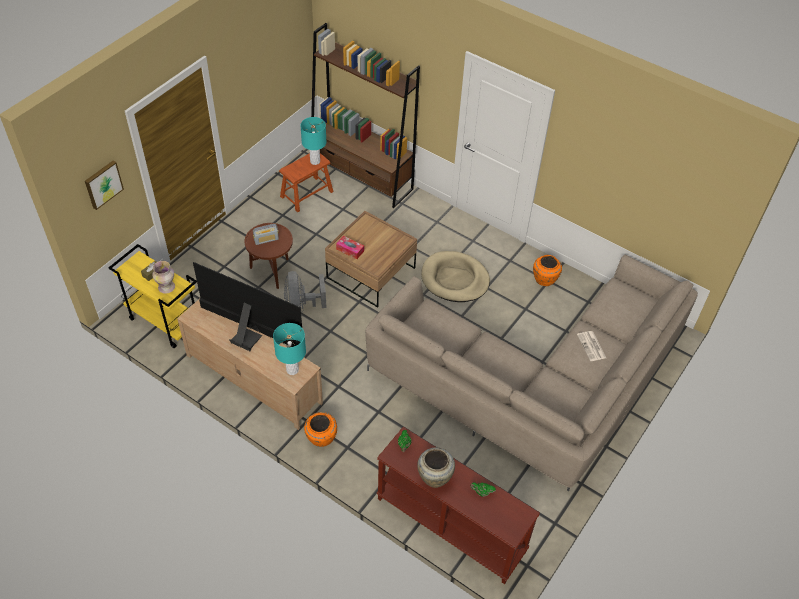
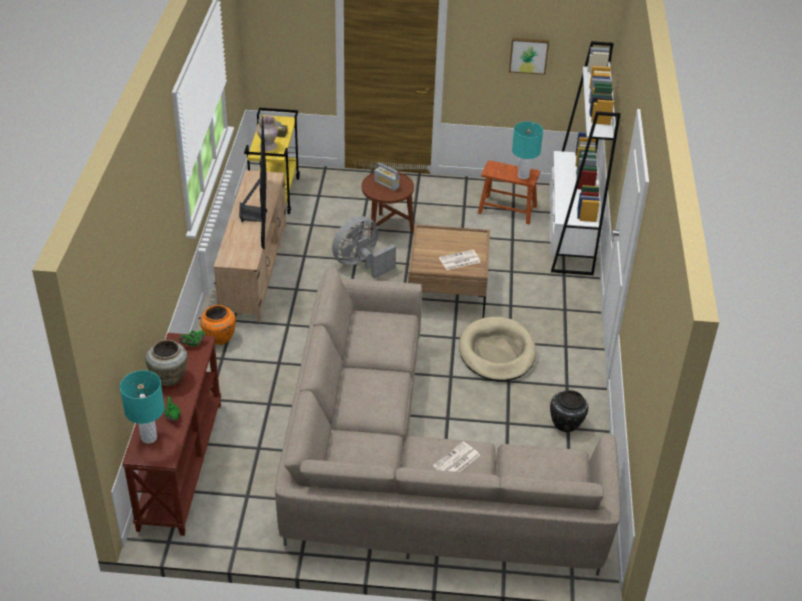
camera: 60 degrees right, 10 degrees down
(103, 184) = (289, 30): picture -> picture (528, 55)
(292, 370) = (240, 254): turquoise table lamp -> turquoise table lamp (149, 437)
(350, 250) = (428, 241): tissue box -> none
(361, 176) = (570, 234): brown bookcase -> white bookcase
(385, 244) = (459, 260): none -> newspaper
(545, 279) = (566, 424): orange vase -> black vase

